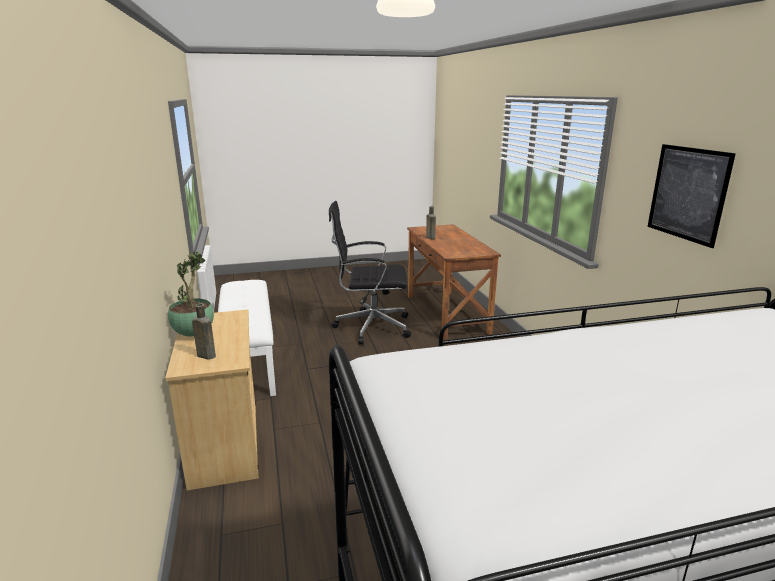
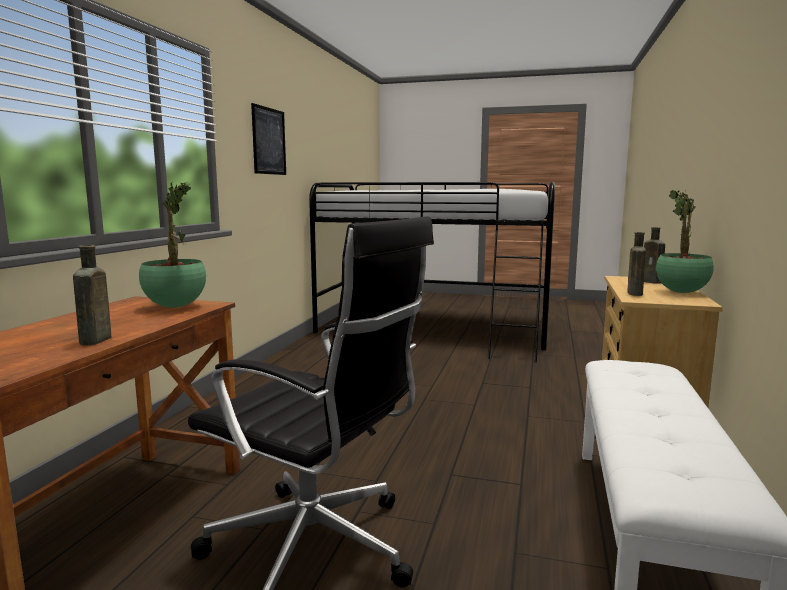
camera: 150 degrees left, 10 degrees down
(234, 324) = (634, 293): none -> brown bottle
(459, 252) = (175, 306): none -> potted plant

